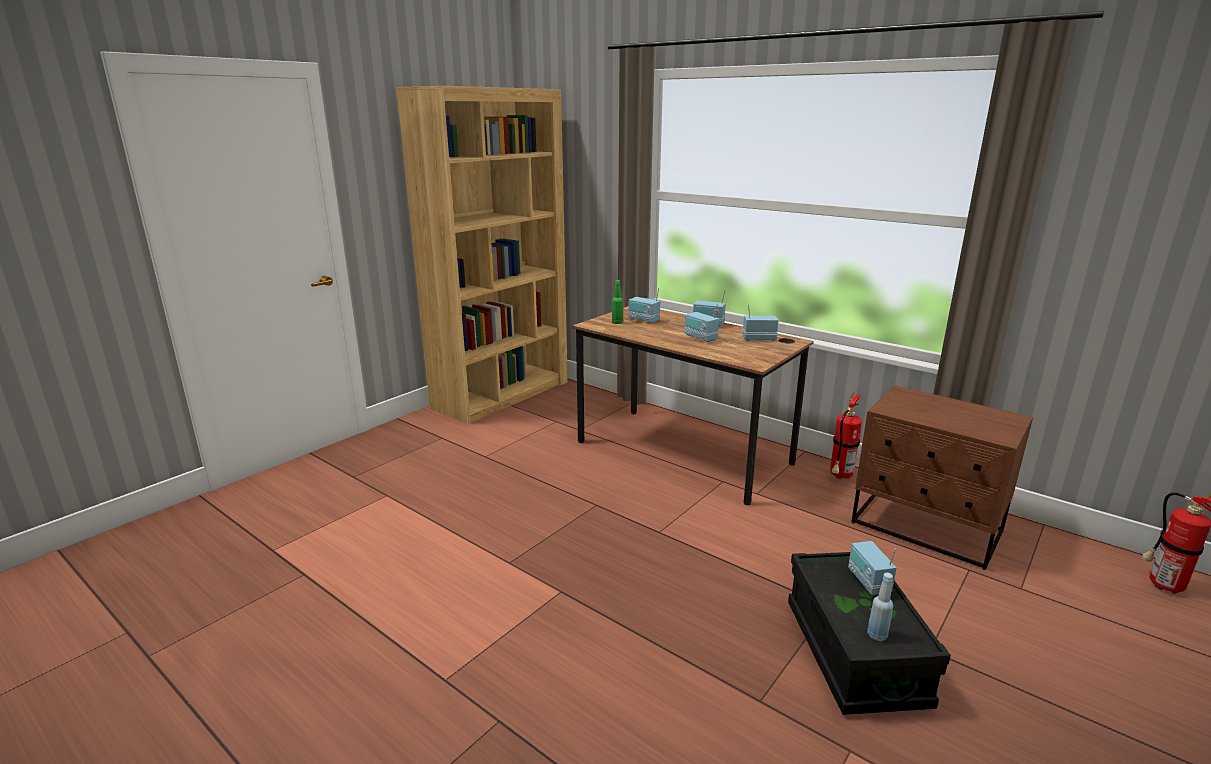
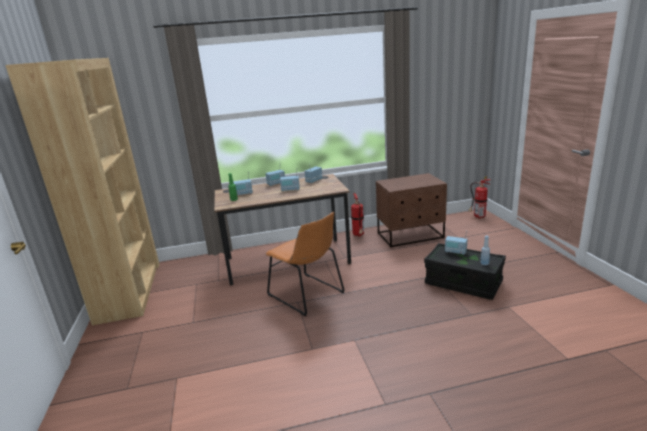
camera: 50 degrees left, 0 degrees up
(621, 505) = (308, 295): none -> orange chair

